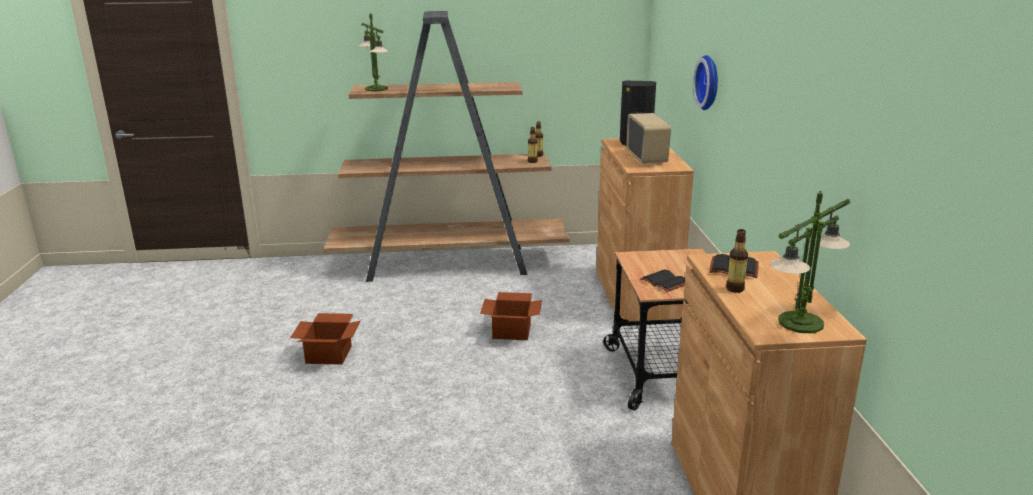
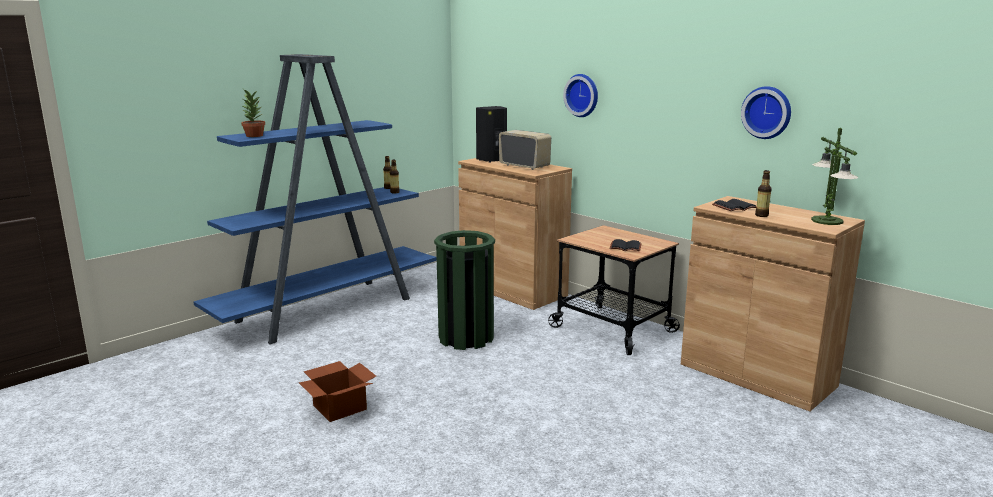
camera: 40 degrees left, 5 degrees down
(376, 89) = (254, 135): table lamp -> potted plant
(450, 264) = (328, 309): brown bookcase -> blue bookcase
(512, 330) = (466, 338): cardboard box -> green trash can
(819, 146) = (767, 112): none -> wall clock

